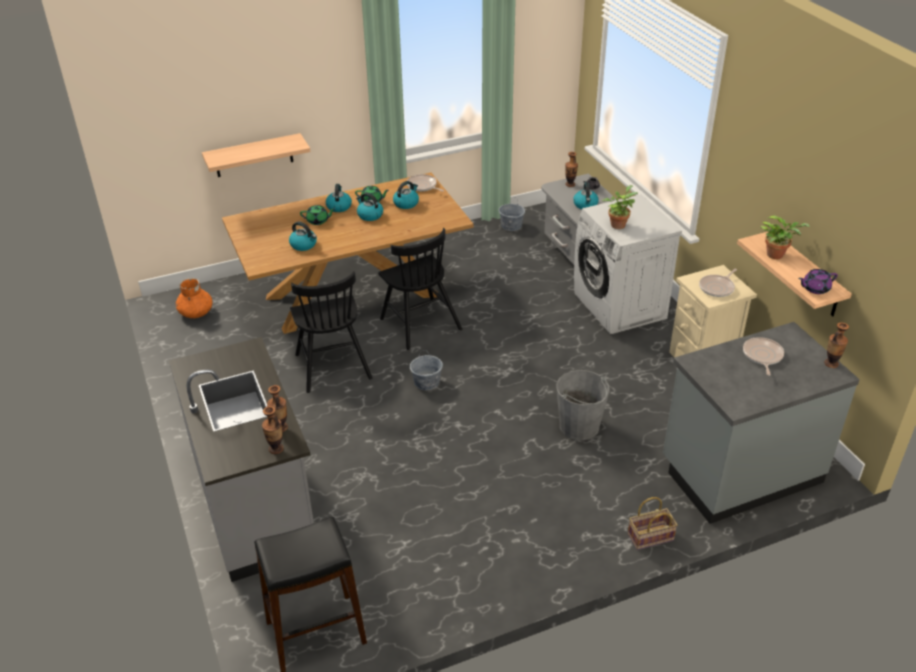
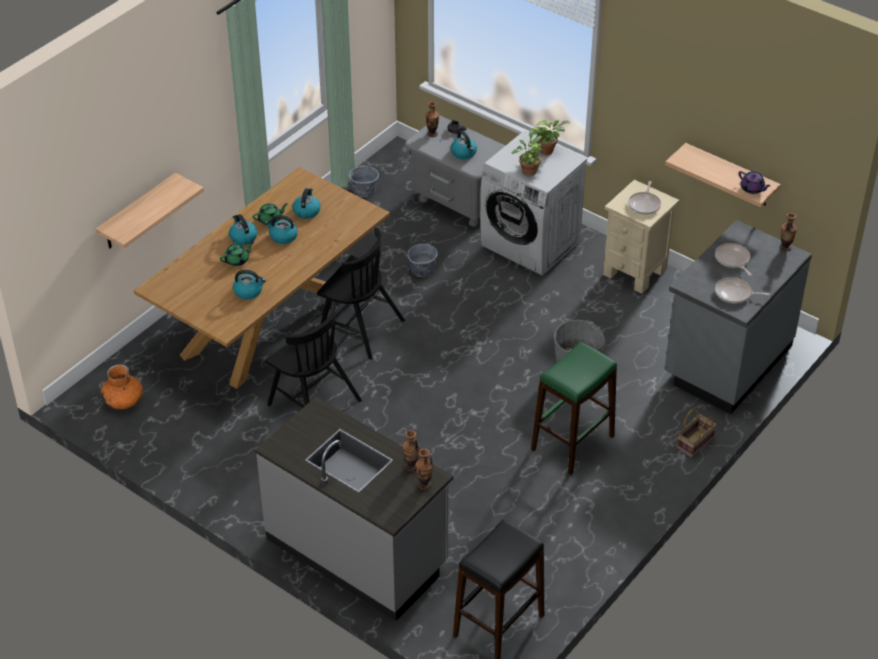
camera: 30 degrees left, 5 degrees up
(423, 186) = (305, 186): frying pan -> frying pan (735, 294)
(426, 382) = (414, 384): grey bucket -> grey bucket (422, 269)
(526, 487) = (572, 443): none -> green stool
(777, 255) = (705, 166): potted plant -> potted plant (548, 150)
(815, 288) = (752, 189): purple teapot -> purple teapot turned 90 degrees counterclockwise

